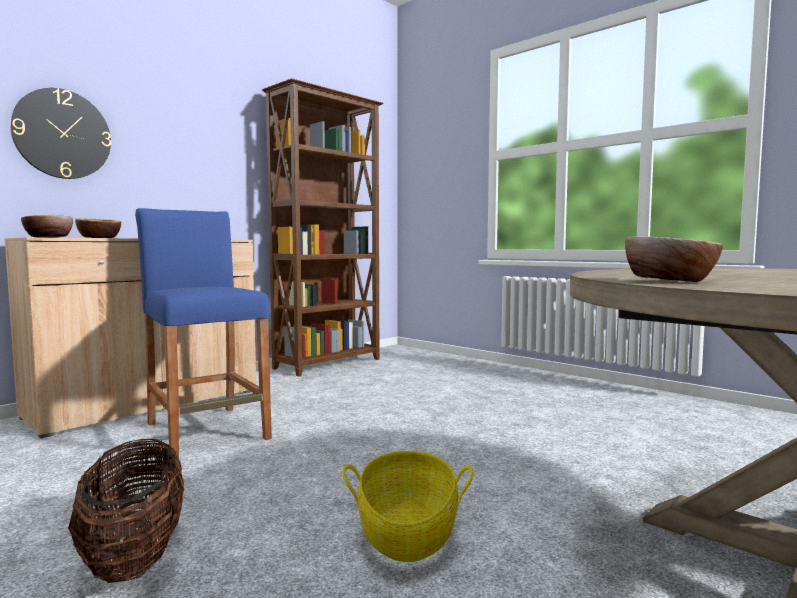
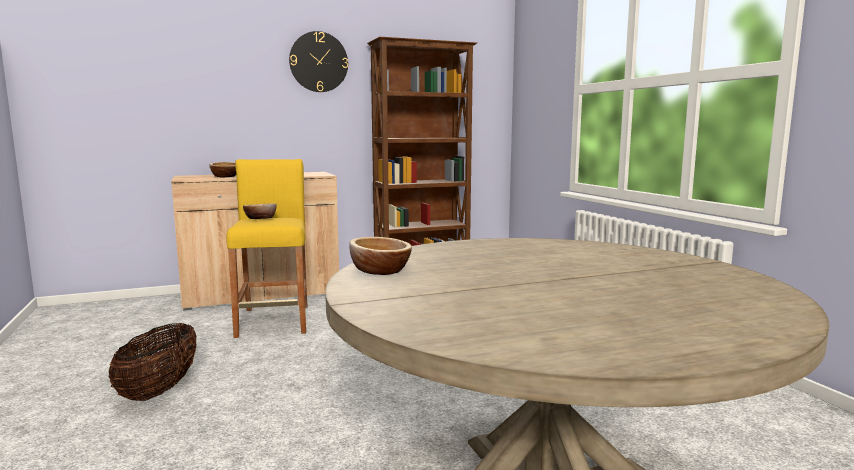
camera: 25 degrees right, 5 degrees up
(49, 237) = (189, 178): bowl -> bowl (260, 218)
(62, 134) = (211, 100): wall clock -> wall clock (318, 62)
(206, 431) = (274, 321): blue stool -> yellow stool
(407, 532) = (306, 411): basket -> none

